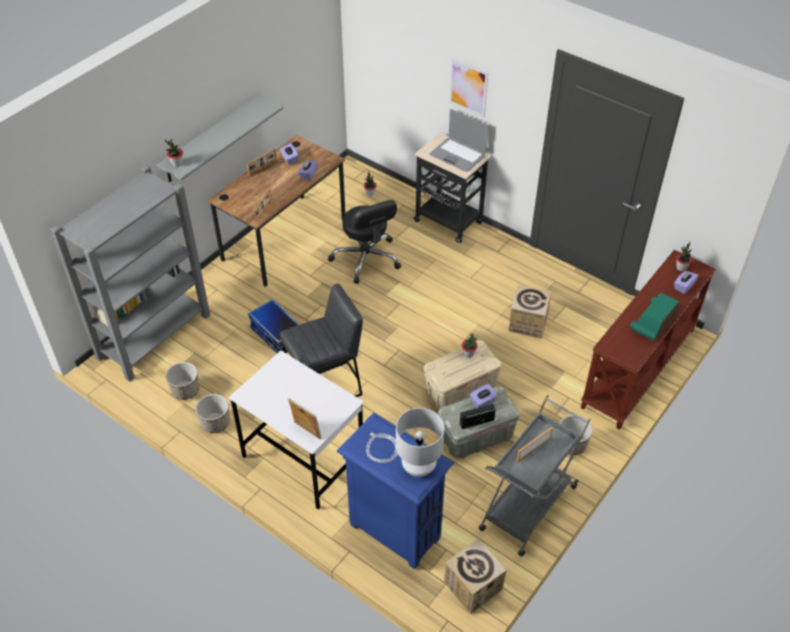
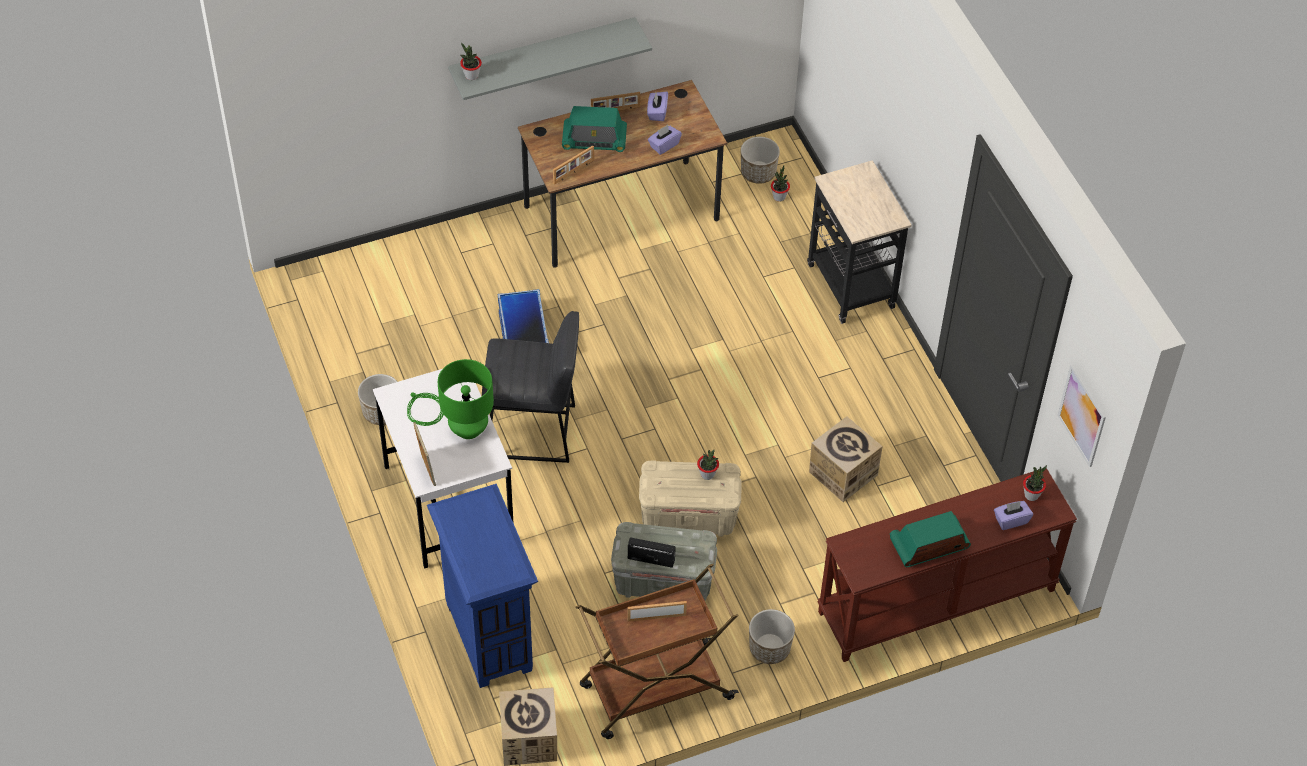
camera: 30 degrees right, 5 degrees up
(154, 336) = (383, 270): grey bookcase -> none
(185, 390) = (374, 356): planter -> planter (758, 173)
(262, 188) = (594, 140): none -> radio
(300, 391) = (452, 421): none -> green table lamp
(367, 260) = (703, 291): black office chair -> none
(404, 460) = (487, 551): white table lamp -> none
(458, 155) = (868, 204): laptop -> none
(468, 87) = (903, 122): picture -> picture (1082, 415)
(482, 401) = (677, 539): purple tissue box -> none
(527, 508) = (655, 692): grey cart -> brown cart

